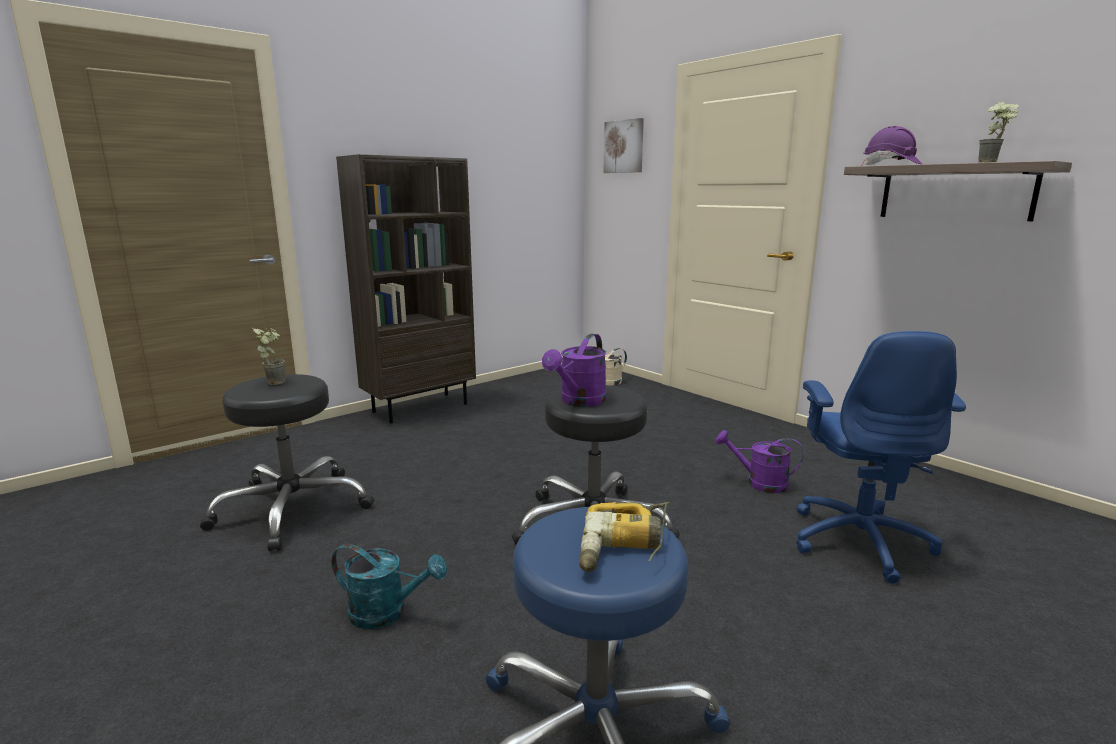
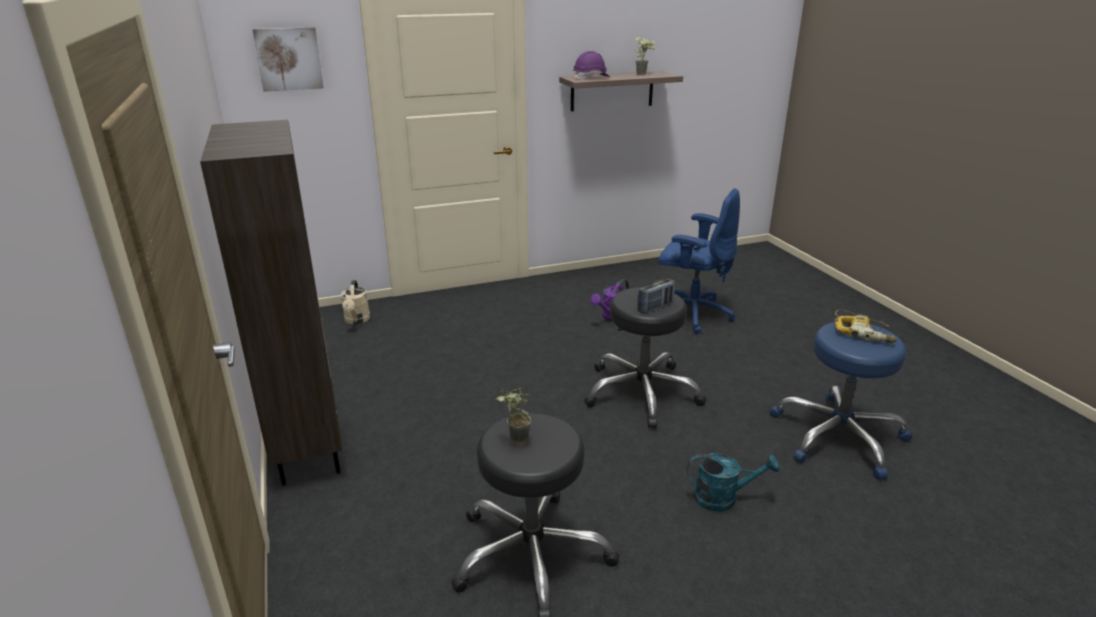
camera: 70 degrees left, 10 degrees up
(387, 613) = (723, 498): turquoise watering can -> turquoise watering can turned 60 degrees clockwise
(579, 402) = (655, 307): purple watering can -> radio

